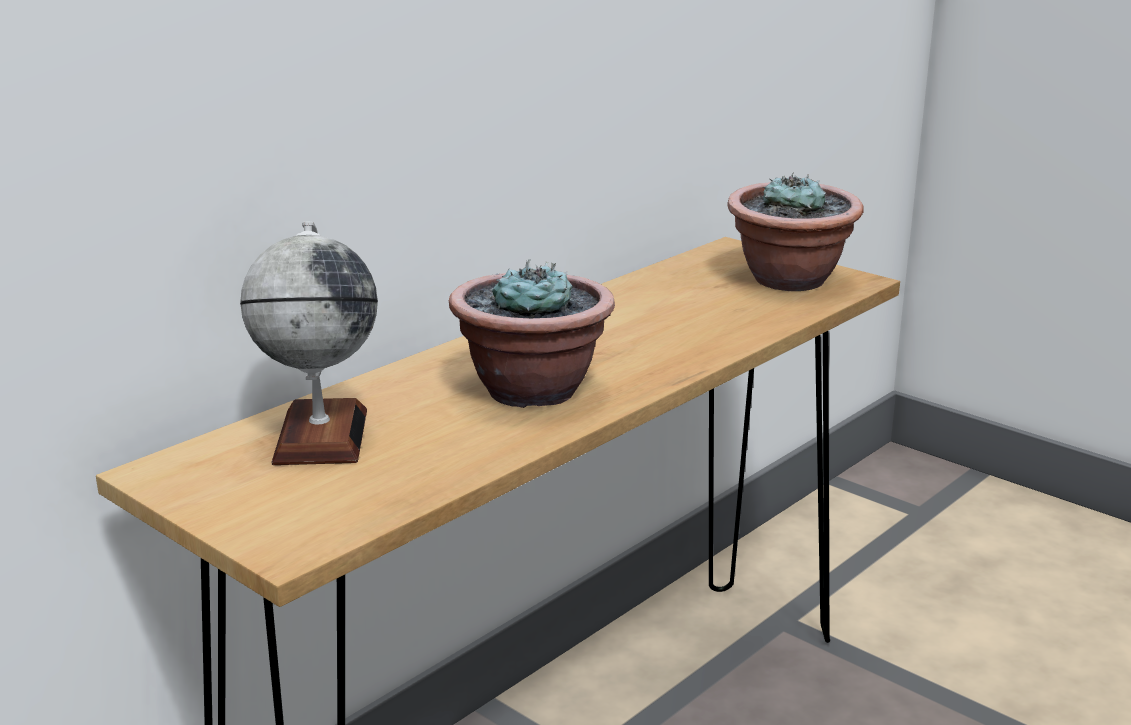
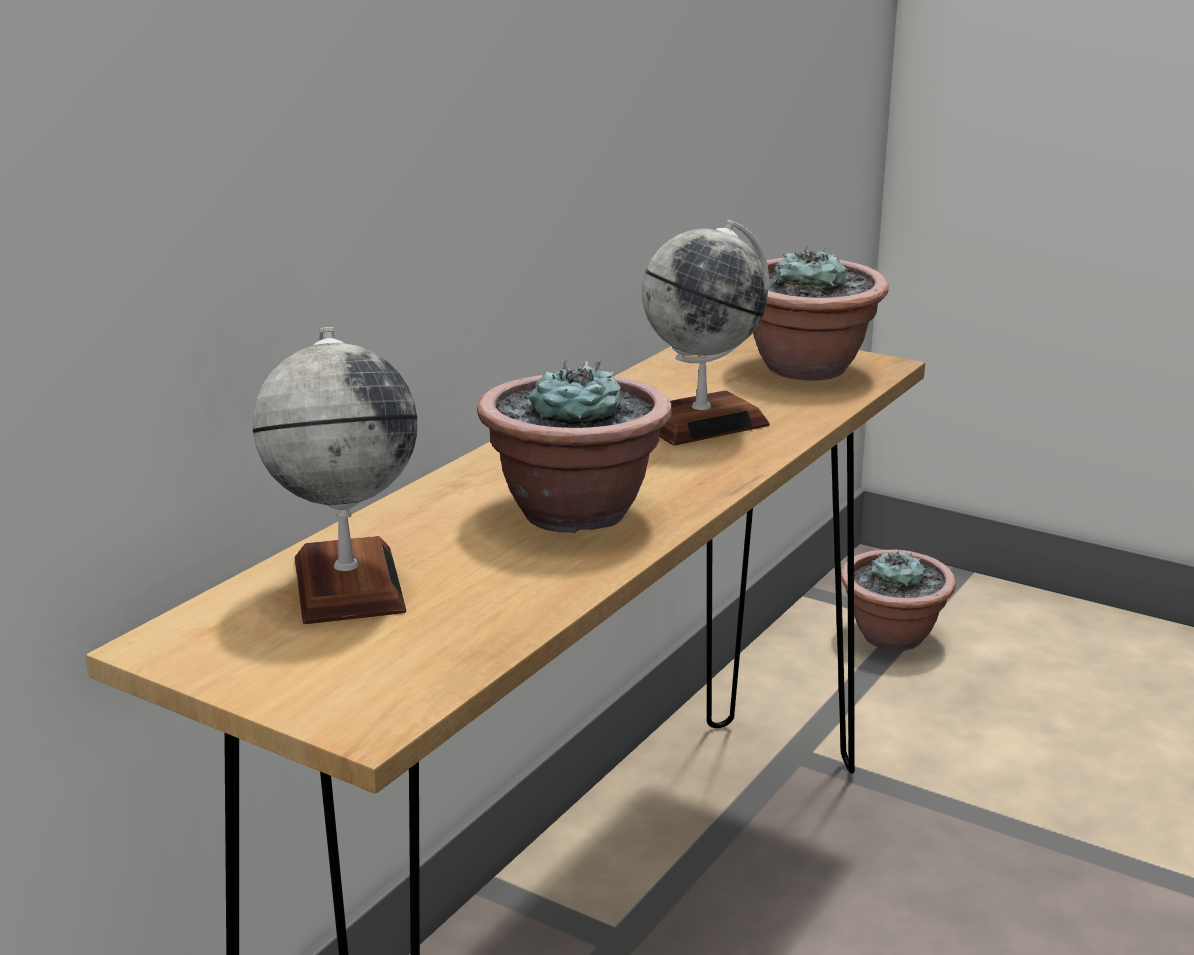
camera: 10 degrees left, 0 degrees up
(675, 321) = (701, 422): none -> globe
(898, 526) = (893, 637): none -> potted plant

